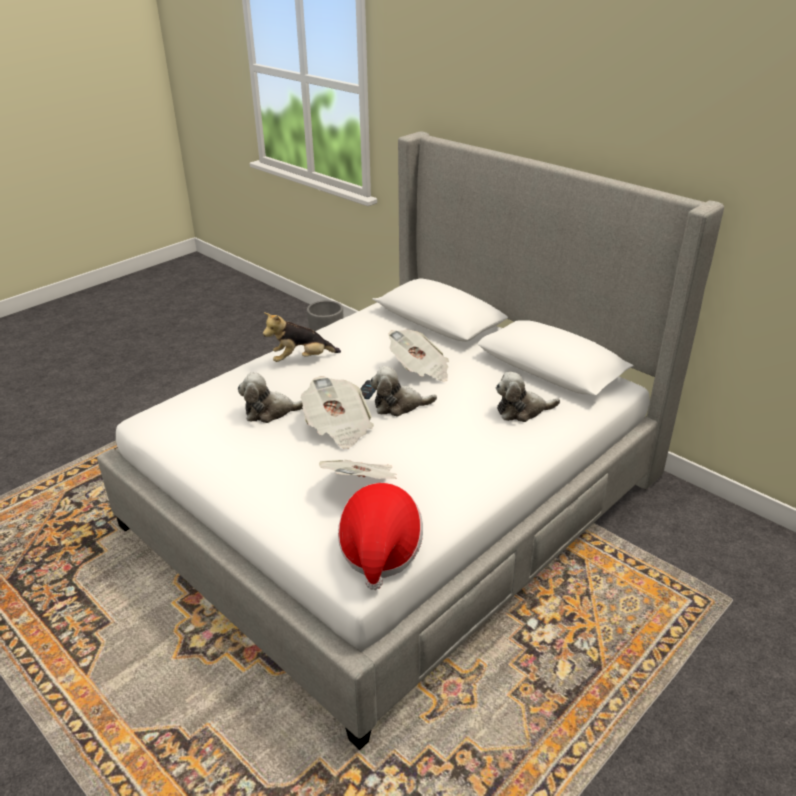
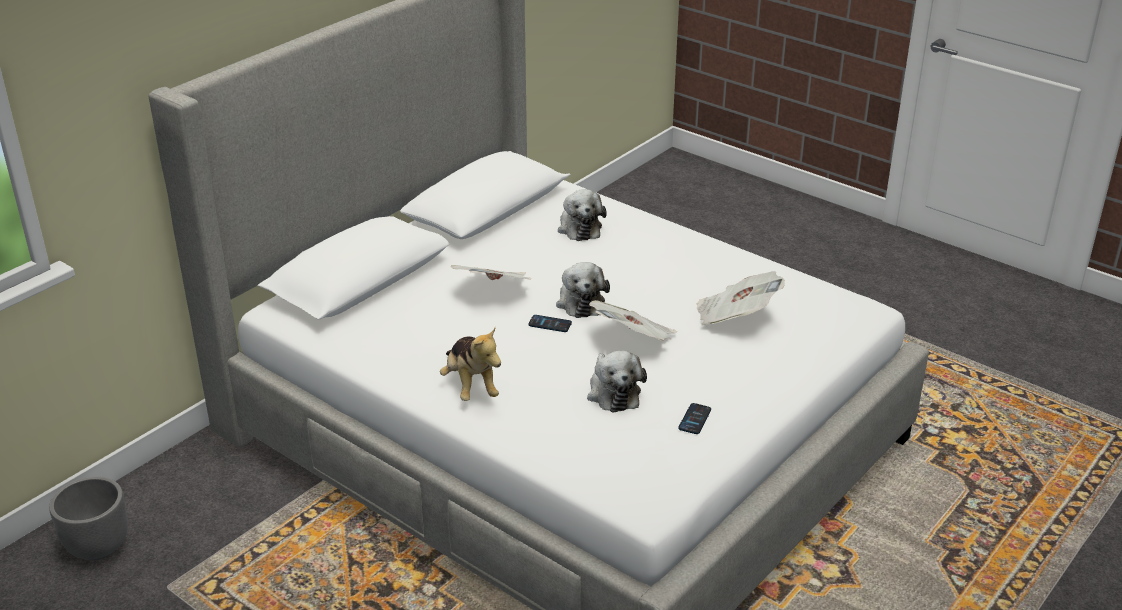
camera: 95 degrees left, 0 degrees up
(225, 447) = (694, 419): none -> phone
(380, 551) = (828, 301): hat -> none

